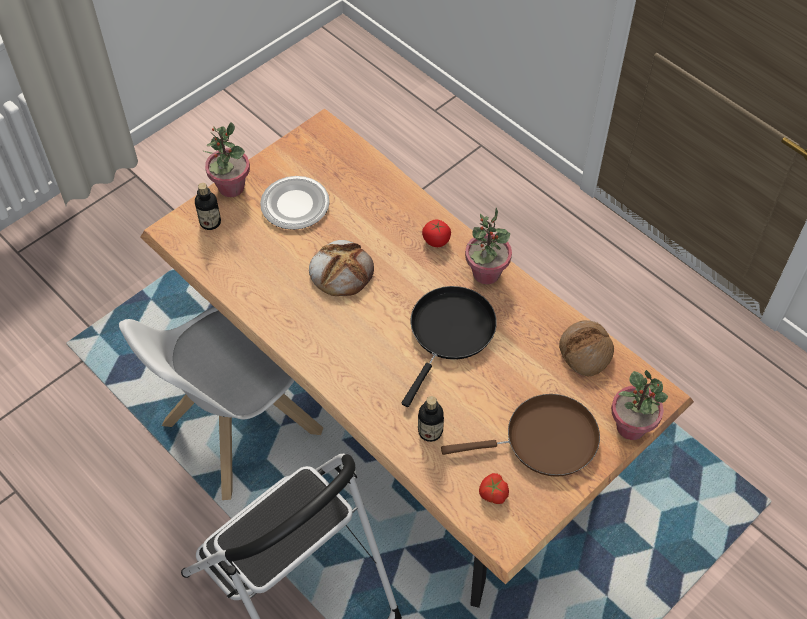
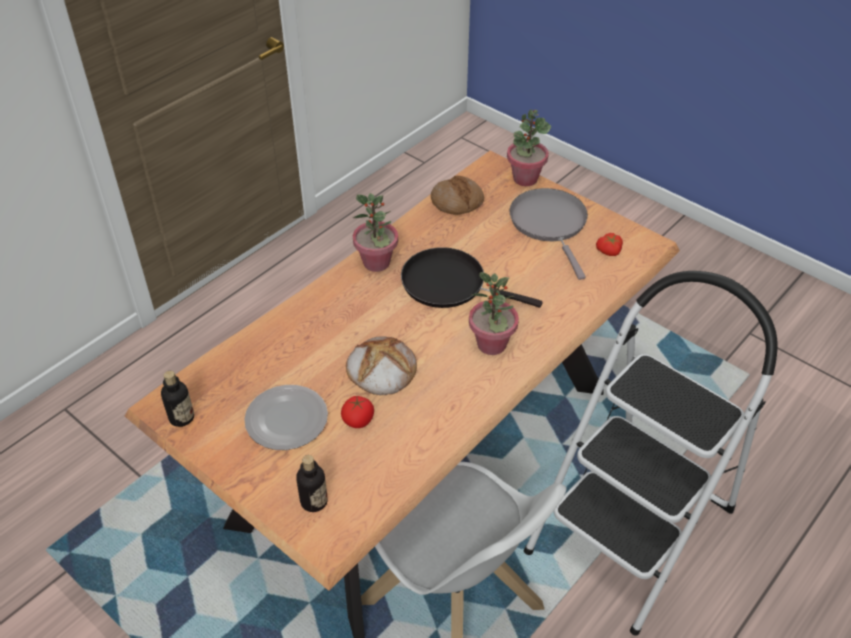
camera: 95 degrees left, 10 degrees down
(231, 187) = (256, 488): potted plant -> potted plant (492, 344)
(430, 431) = (560, 291): bottle -> bottle (181, 417)
(436, 240) = (337, 299): tomato -> tomato (358, 420)
(544, 440) = (550, 224): brown frying pan -> grey frying pan

